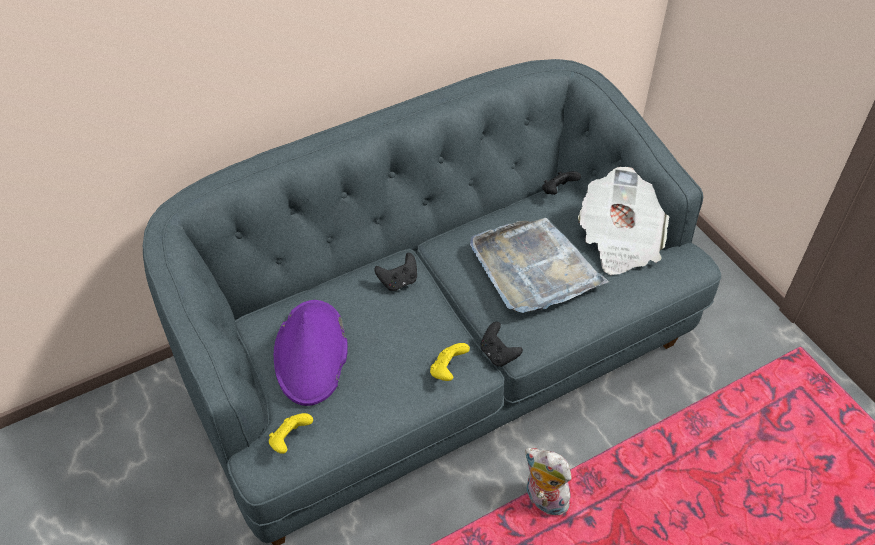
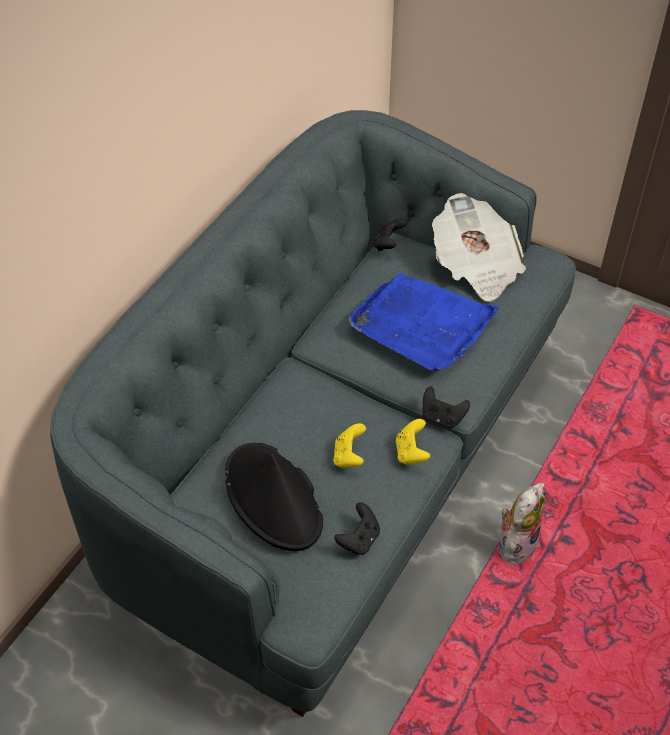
camera: 30 degrees left, 0 degrees up
(290, 440) = (315, 588): yellow game controller -> yellow game controller (349, 456)
(311, 353) = (273, 498): purple hat -> black hat
(398, 281) = (304, 392): black game controller -> black game controller (359, 539)
(534, 269) = (422, 325): grey tray -> blue tray
(543, 500) = (516, 543): plush toy -> plush toy turned 120 degrees clockwise

